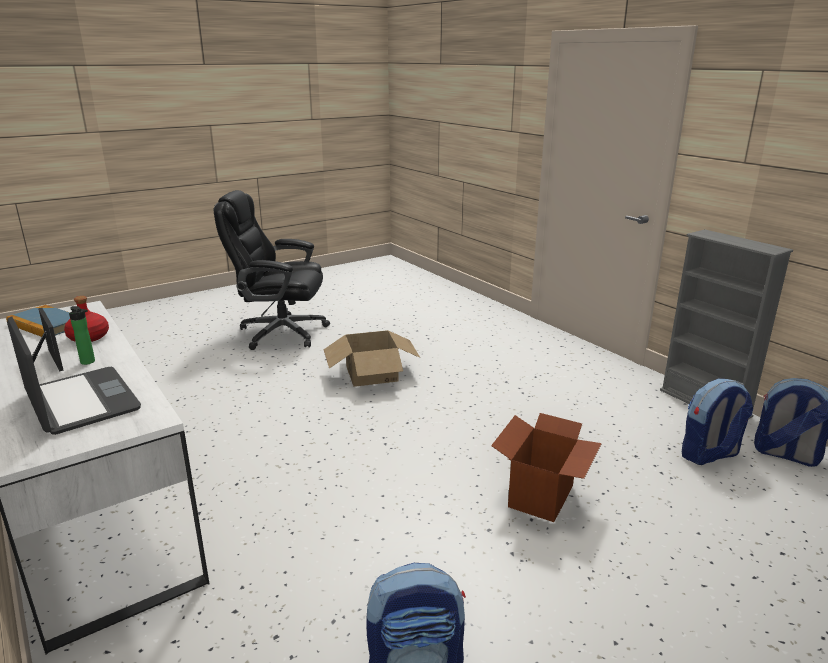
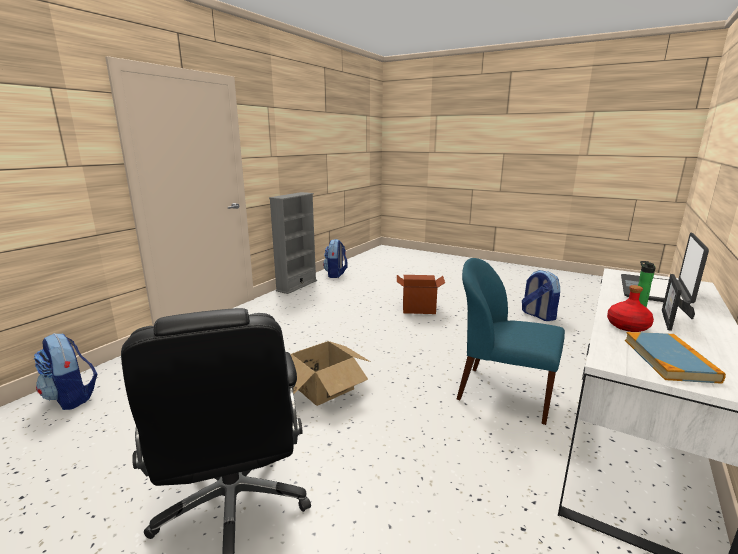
camera: 115 degrees left, 5 degrees down
(251, 466) = (503, 393): none -> blue chair
(709, 455) = (349, 284): backpack -> backpack (72, 397)

